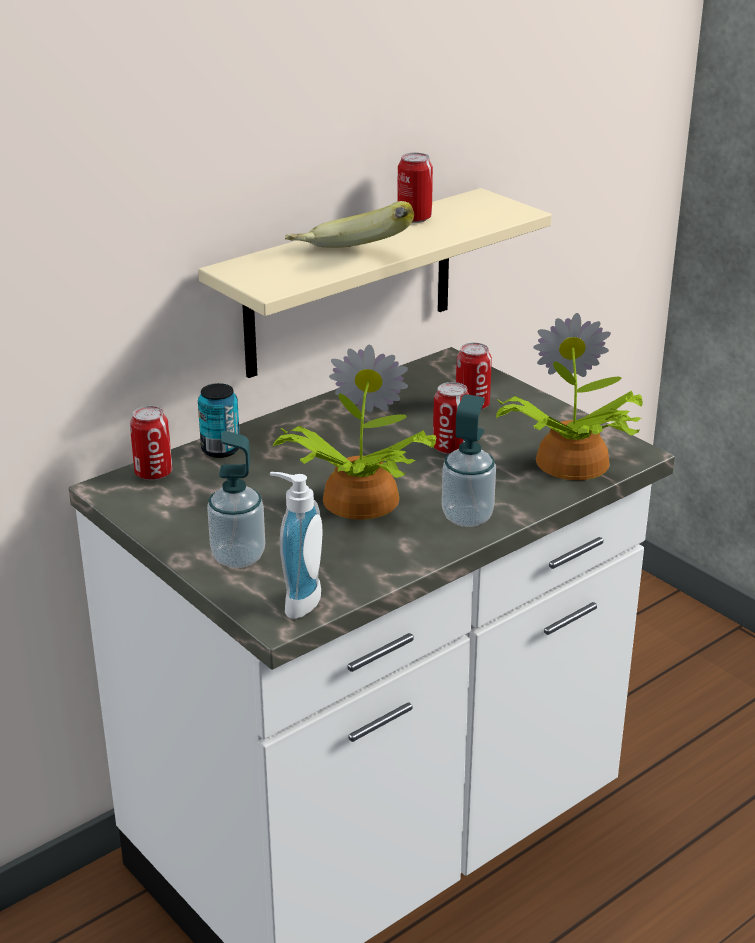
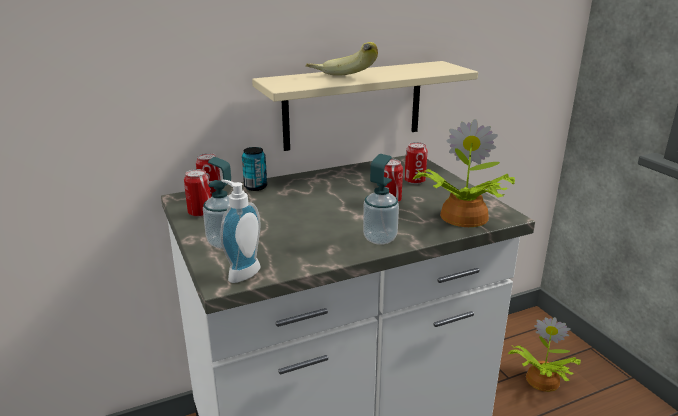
camera: 15 degrees right, 5 degrees down
(357, 500) = (316, 221): potted plant -> potted plant (541, 380)
(414, 218) = (393, 68): can -> can (200, 213)

